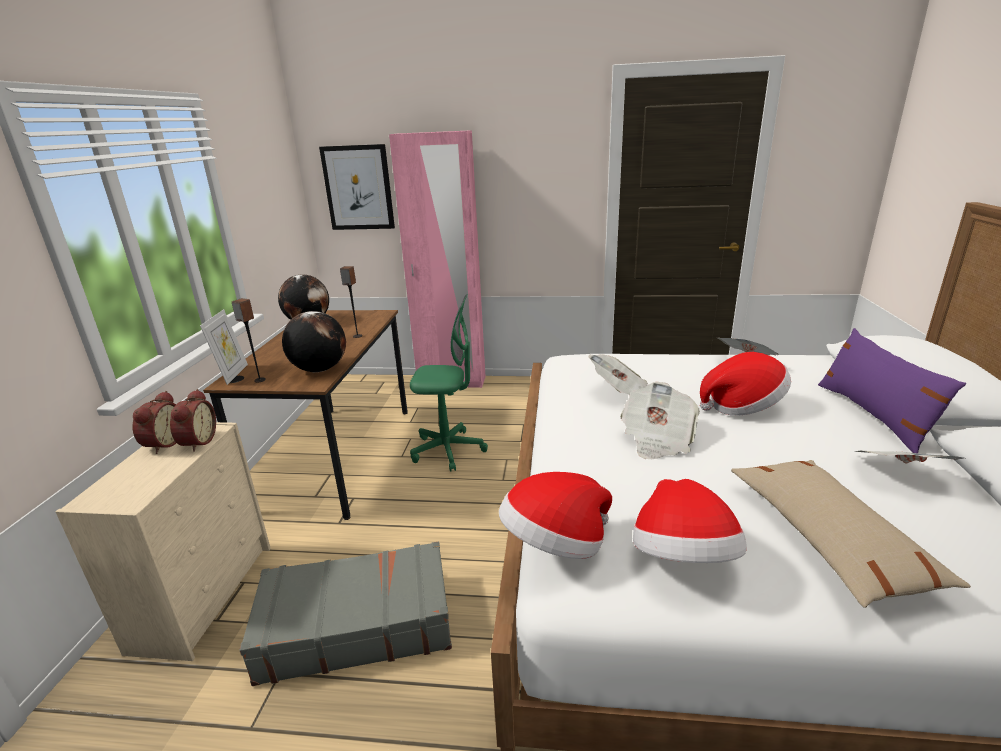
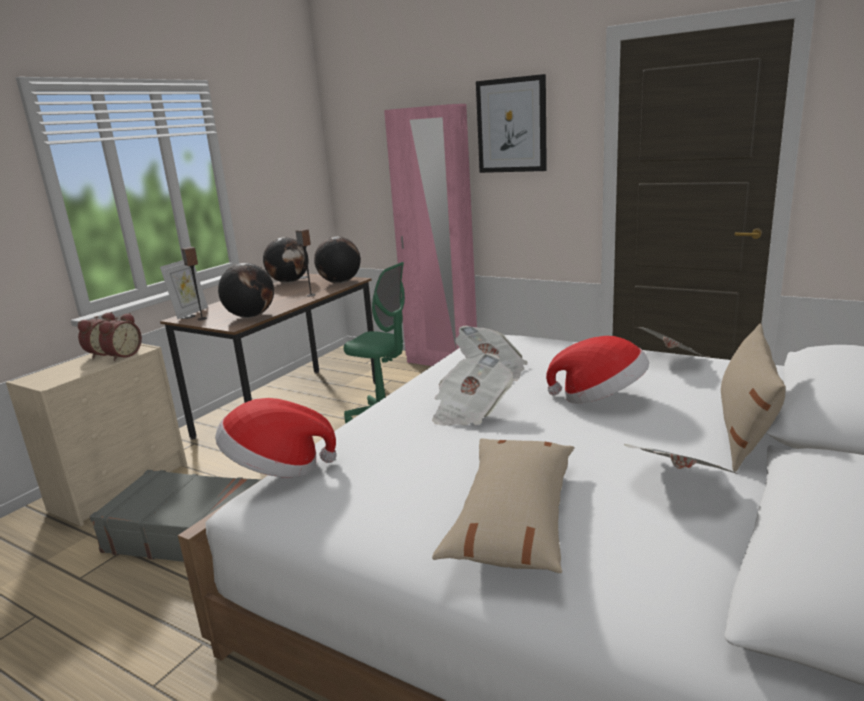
camera: 25 degrees right, 5 degrees down
(358, 188) = (369, 162): picture -> picture (512, 125)
(370, 318) = (339, 282): none -> globe
(683, 559) = (359, 500): hat -> none
(873, 415) = (744, 428): purple pillow -> beige pillow

